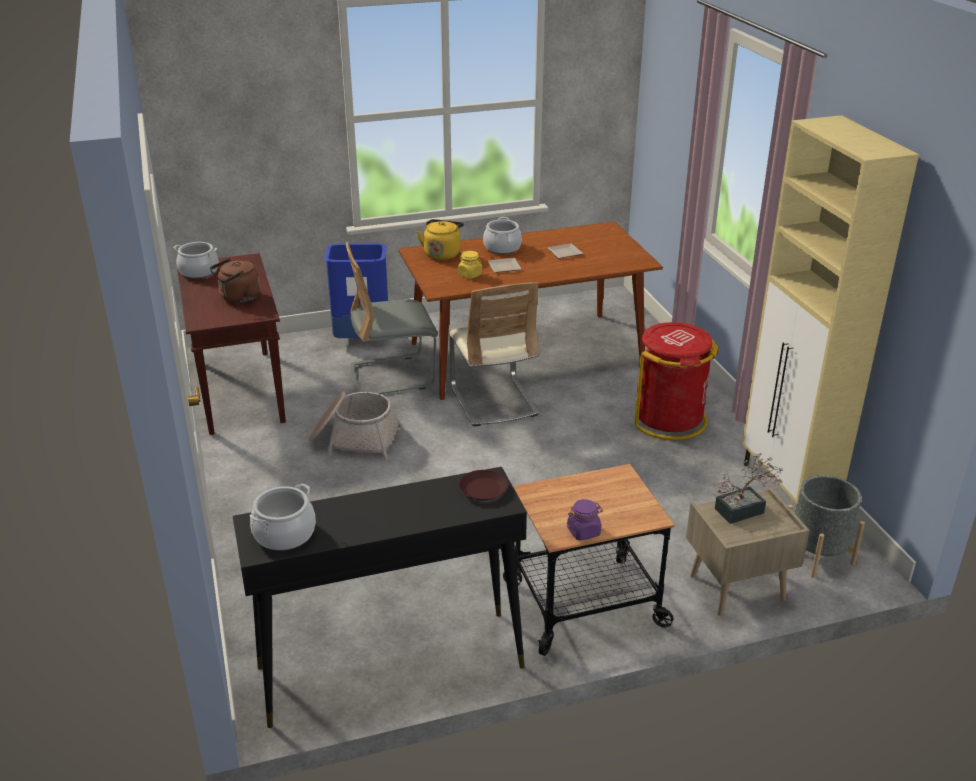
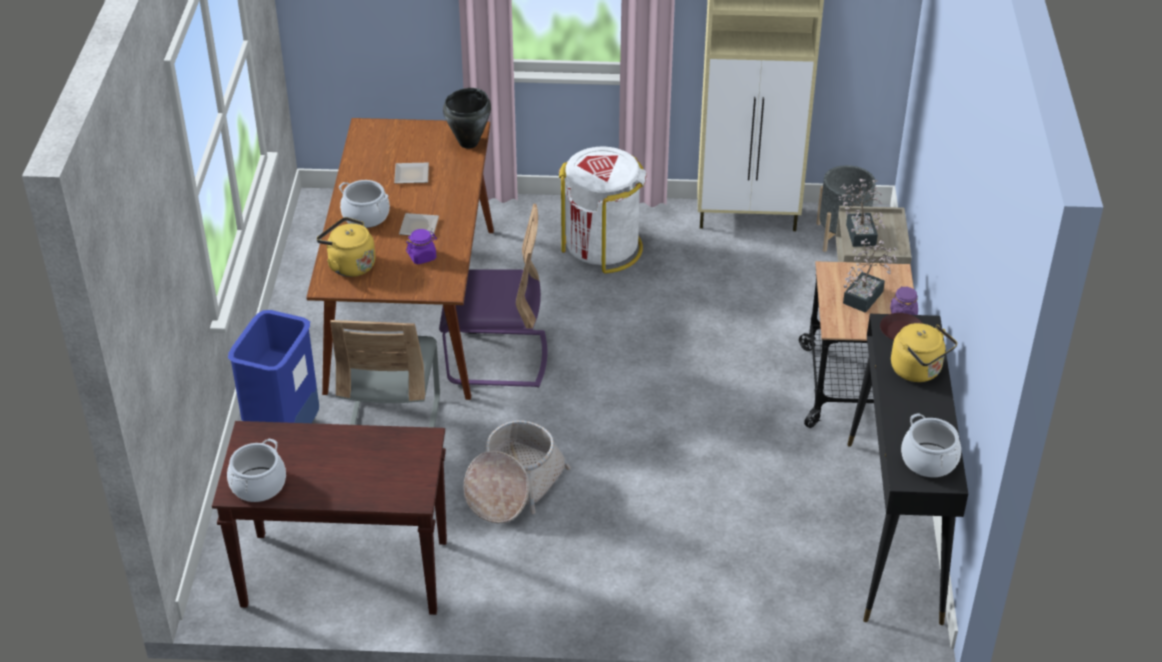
camera: 70 degrees left, 10 degrees up
(238, 298) = (365, 456): brown kettle -> none
(425, 509) = (919, 371): none -> yellow kettle
(470, 275) = (422, 256): yellow jar -> purple jar
(493, 401) = (496, 359): beige chair -> purple chair
(599, 502) = (866, 294): none -> potted plant
(626, 264) = (469, 143): none -> black cooking pot
(669, 419) = (602, 247): red trash can -> white trash can

